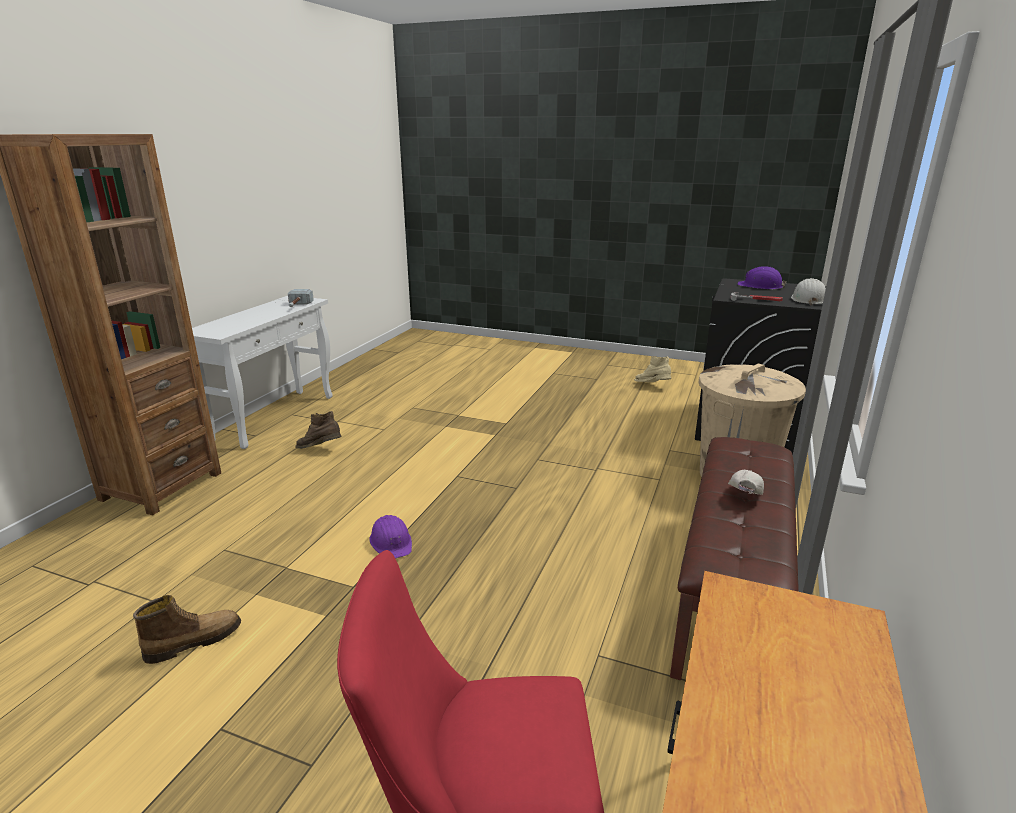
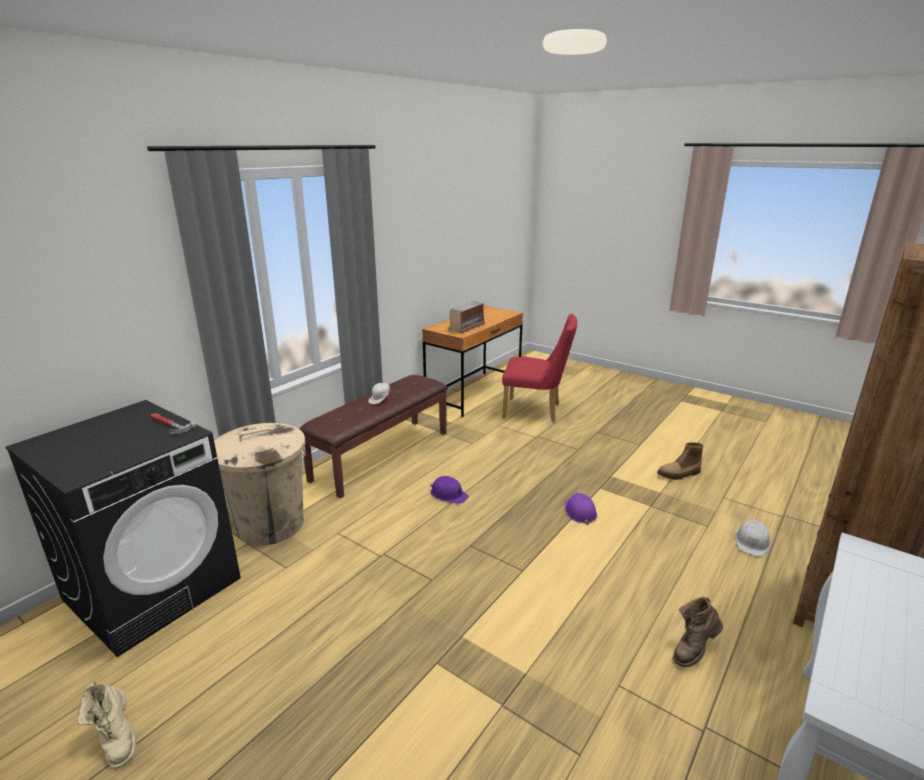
camera: 165 degrees left, 0 degrees up
(297, 306) = (842, 667): hammer -> none
(320, 449) = (693, 649): brown boot -> brown boot turned 120 degrees clockwise
(754, 648) = (467, 327): none -> radio
(760, 286) = (83, 456): purple hard hat -> purple hard hat (448, 494)
(808, 299) = (116, 419): white hard hat -> white hard hat (752, 542)

